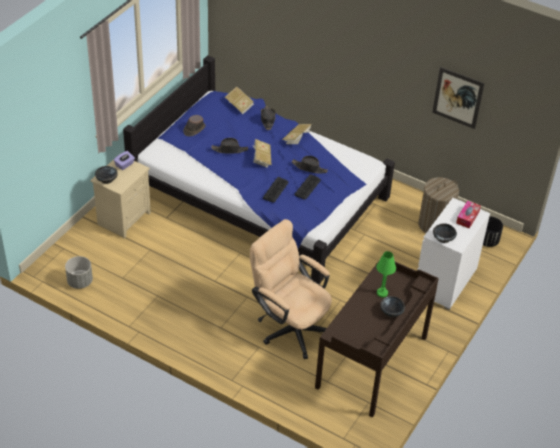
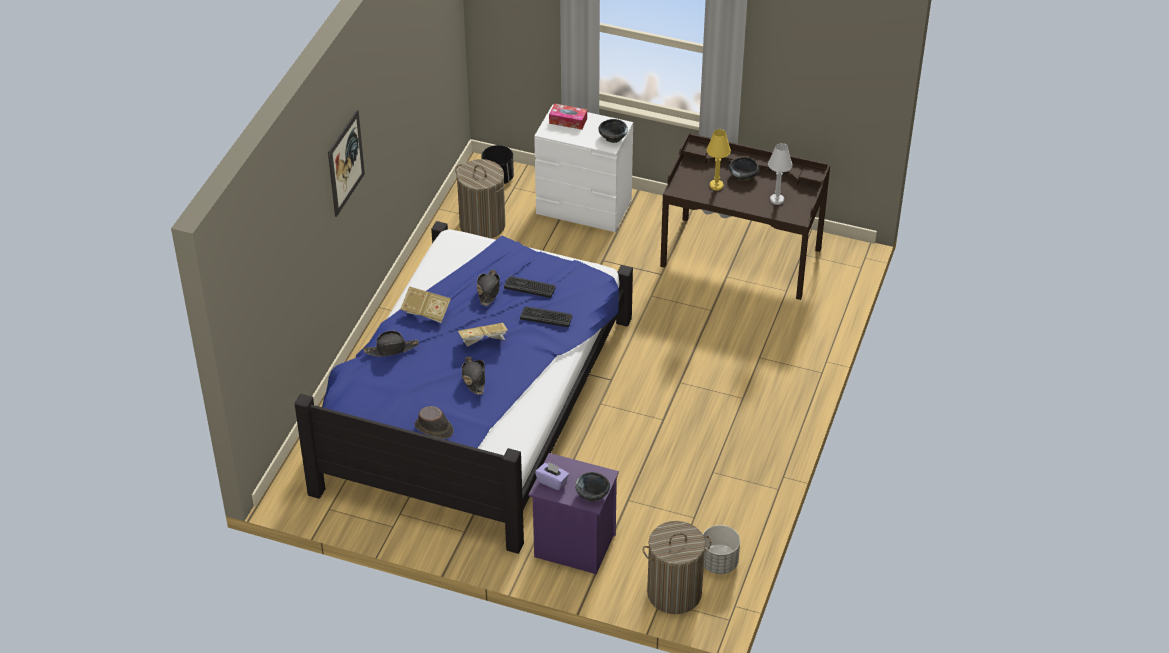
camera: 100 degrees left, 0 degrees up
(66, 255) = (674, 593): none -> laundry basket
(123, 218) = (572, 546): beige nightstand -> purple nightstand
(239, 106) = (362, 387): book -> none
(289, 326) = (714, 334): beige office chair -> none
(357, 325) = (777, 200): none -> white table lamp
(382, 293) = (716, 186): green table lamp -> yellow table lamp
(458, 97) = (417, 84): picture -> picture (345, 163)

